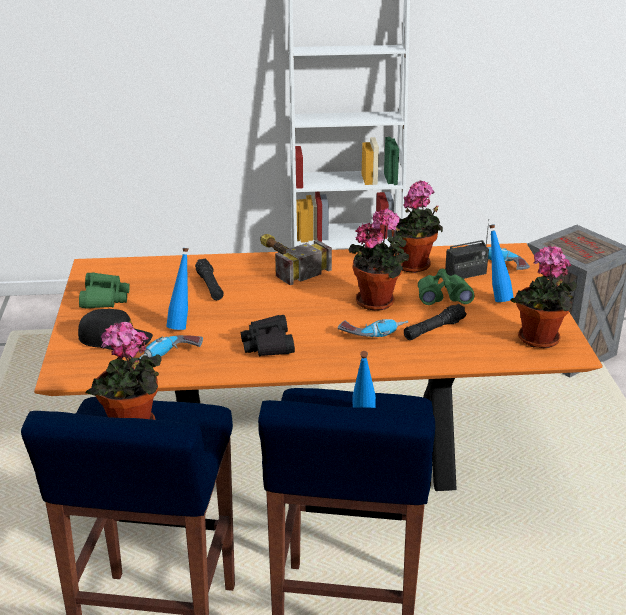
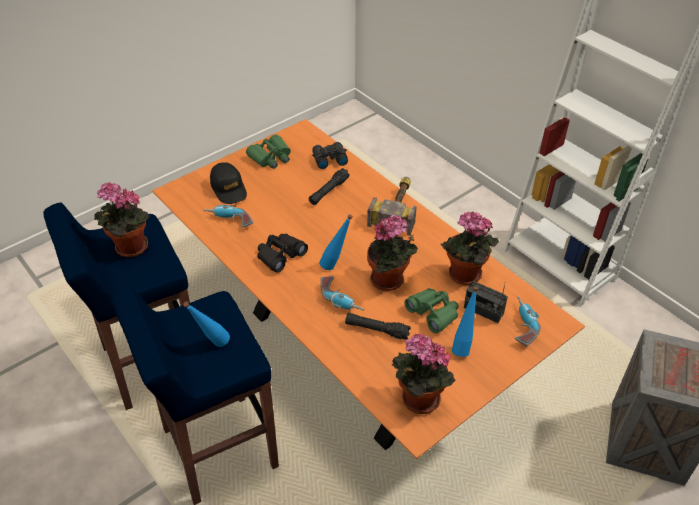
camera: 55 degrees right, 15 degrees up
(161, 269) = (329, 159): none -> black binoculars
(182, 325) = (269, 205): blue bottle -> blue bottle (336, 265)

